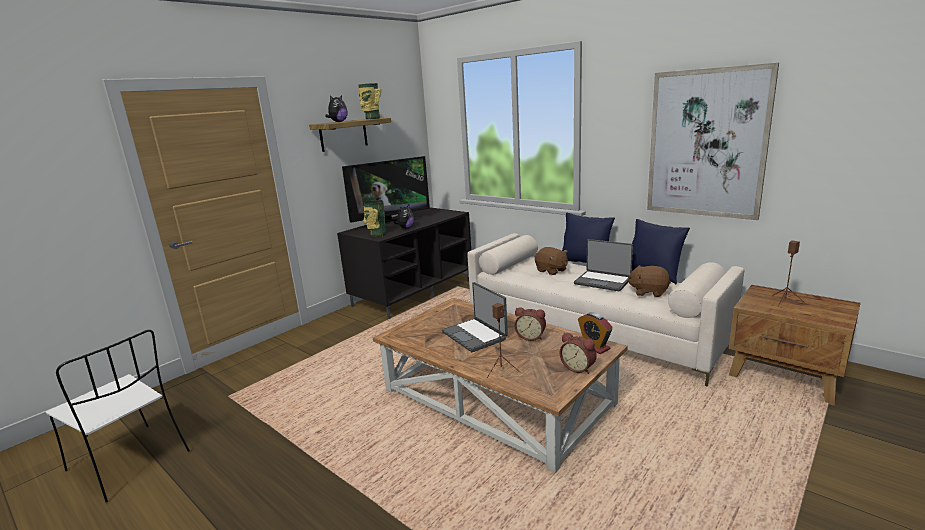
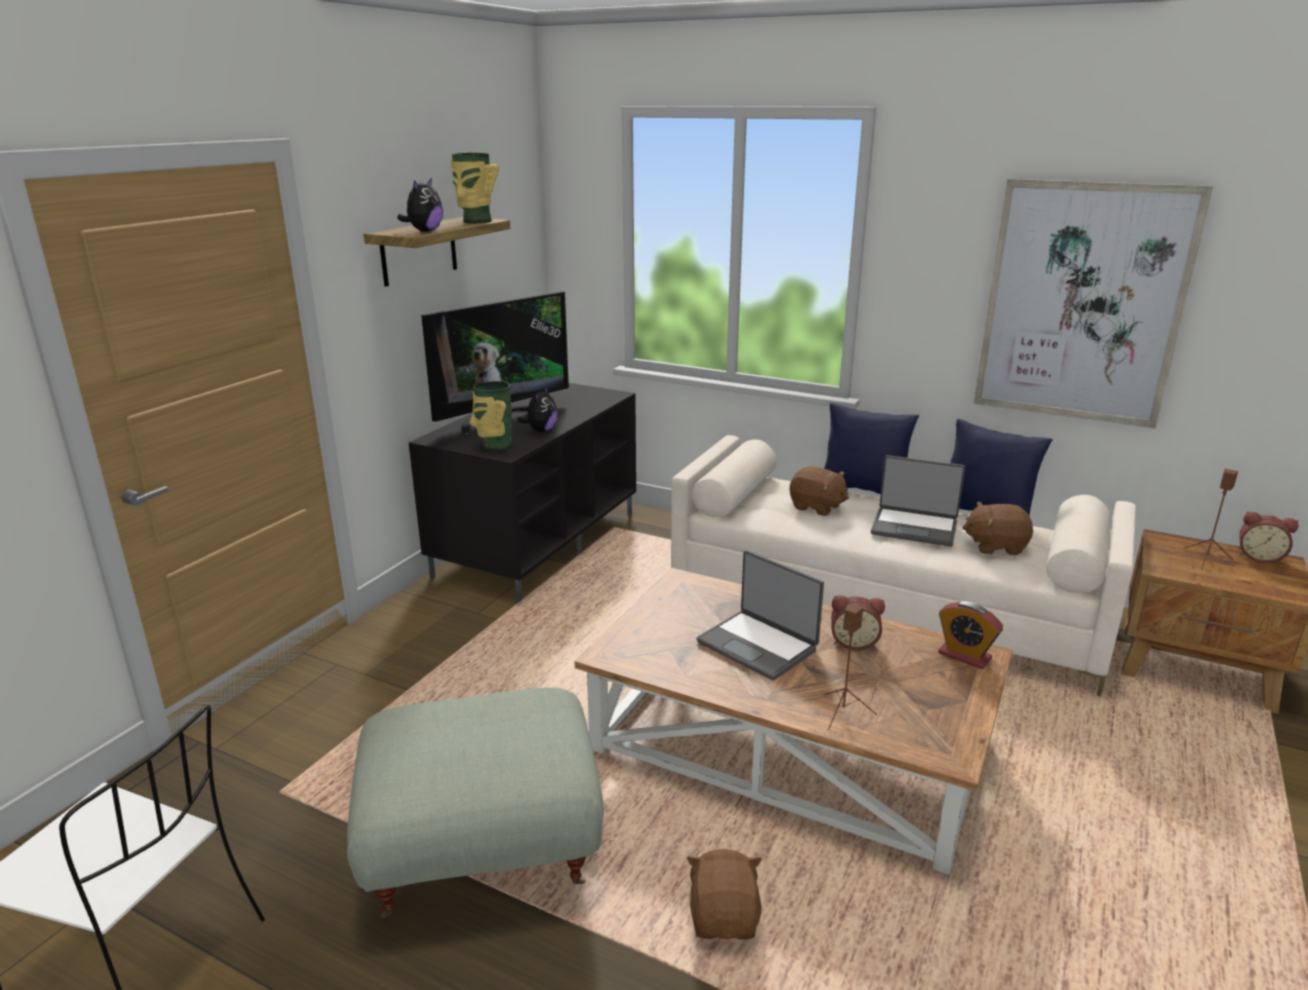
camera: 15 degrees left, 5 degrees up
(306, 432) = (482, 851): none -> grey ottoman
(412, 479) = (724, 917): none -> brown plush toy
(578, 368) = (963, 698): alarm clock -> alarm clock (1259, 557)

